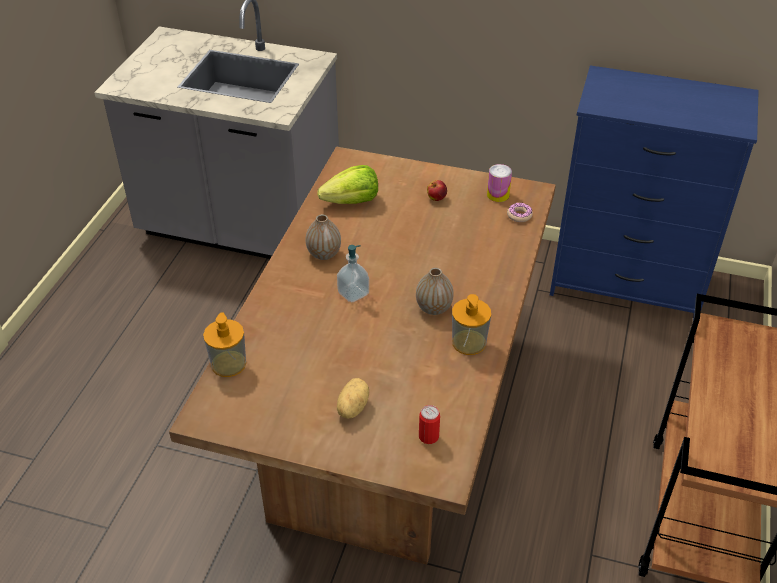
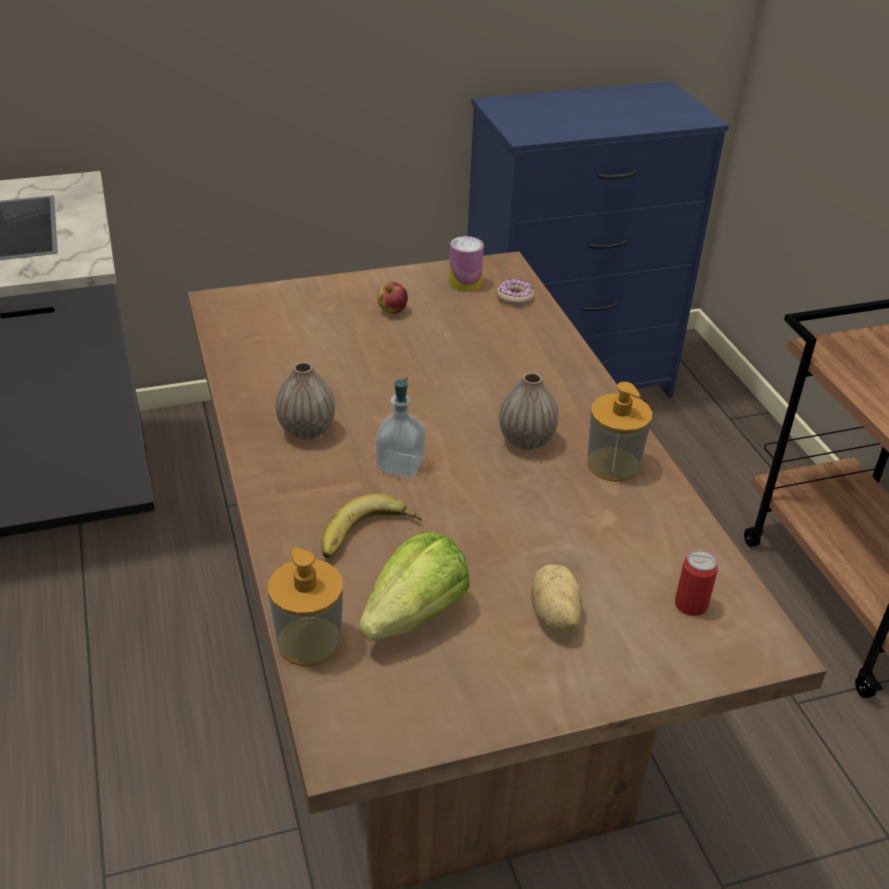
camera: 35 degrees left, 5 degrees down
(302, 324) = (368, 536): none -> banana
(352, 201) = (280, 351): lettuce -> lettuce (415, 615)

